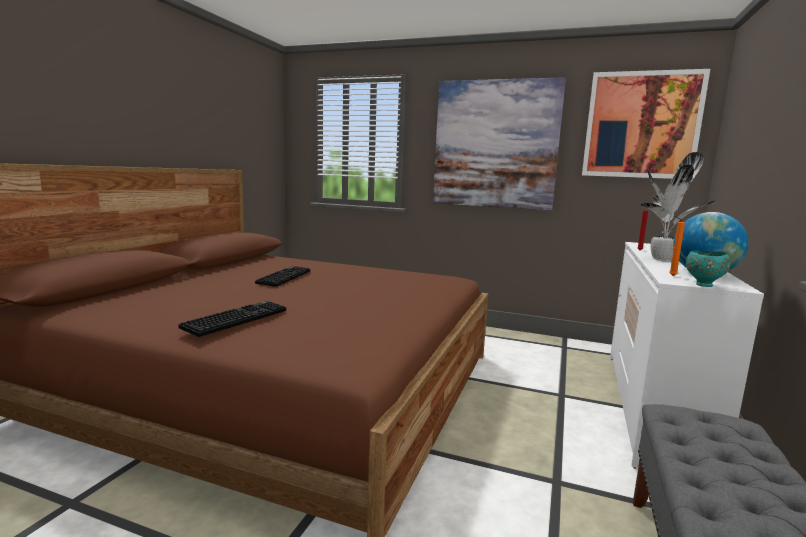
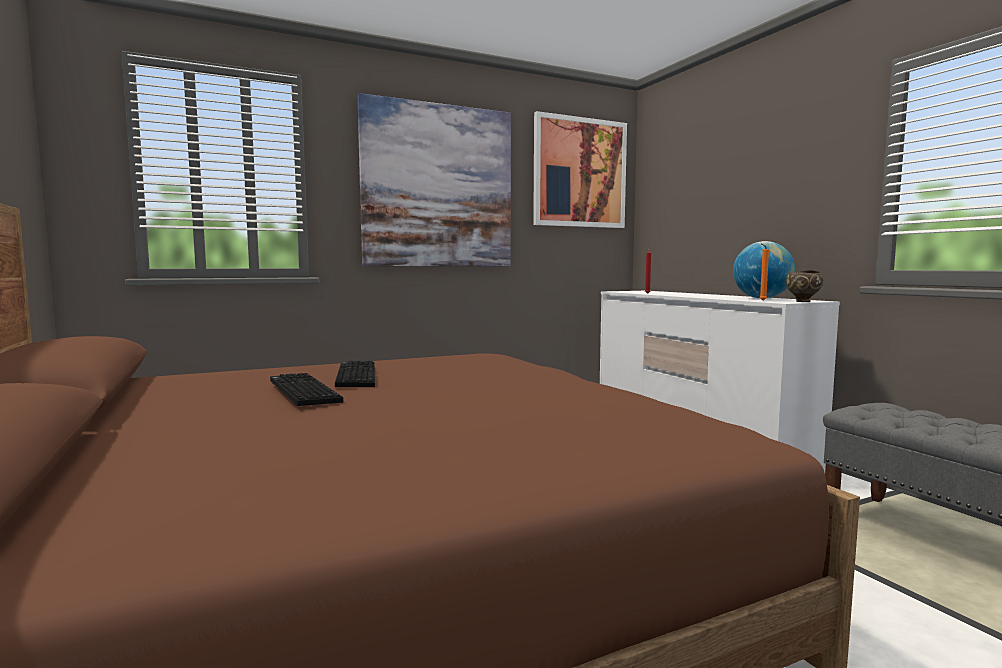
camera: 45 degrees left, 5 degrees down
(236, 318) = (484, 442): keyboard -> keyboard (354, 376)
(663, 259) = (694, 295): potted plant -> none
(703, 285) = (803, 301): turquoise bowl -> brown bowl

